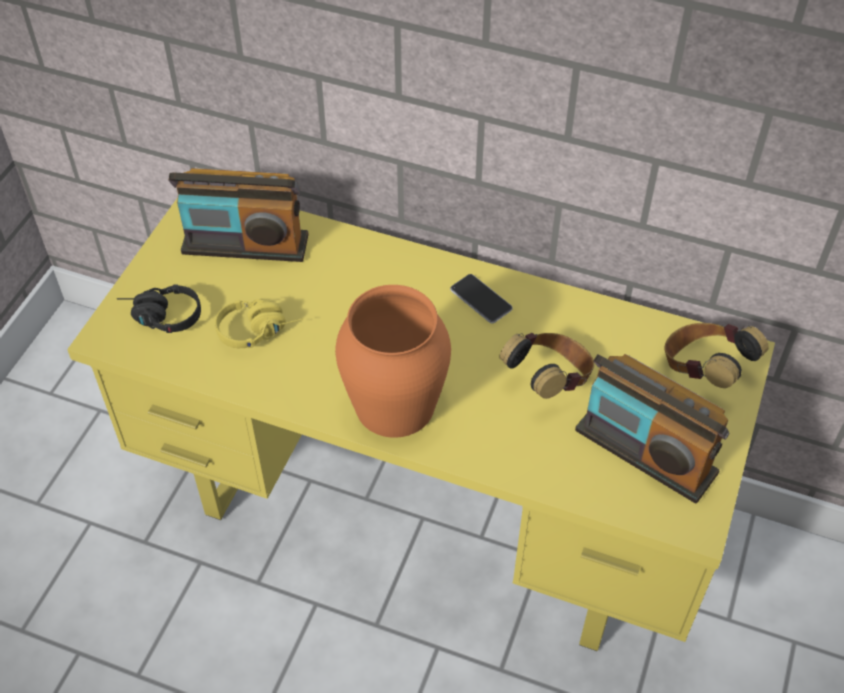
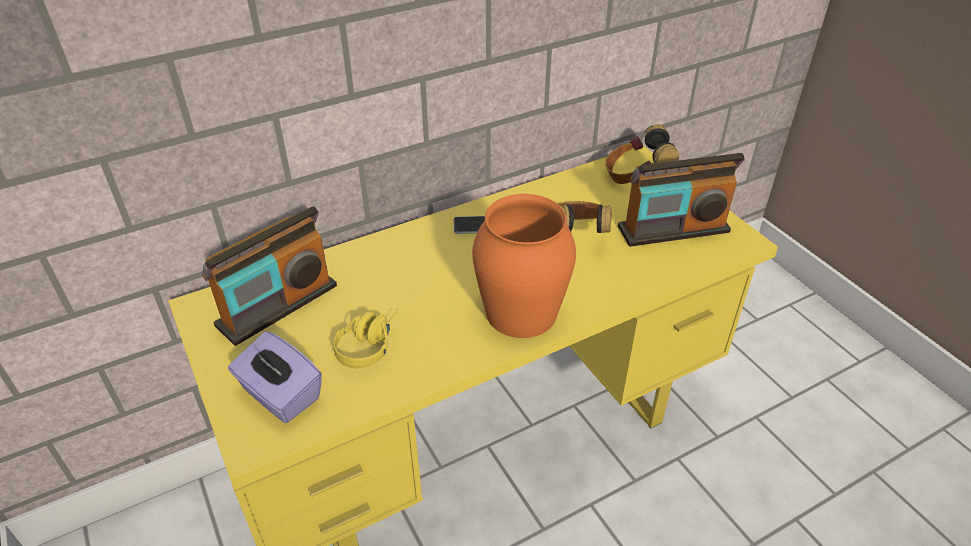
camera: 50 degrees left, 10 degrees down
(160, 317) = (280, 395): black headphones -> purple tissue box

